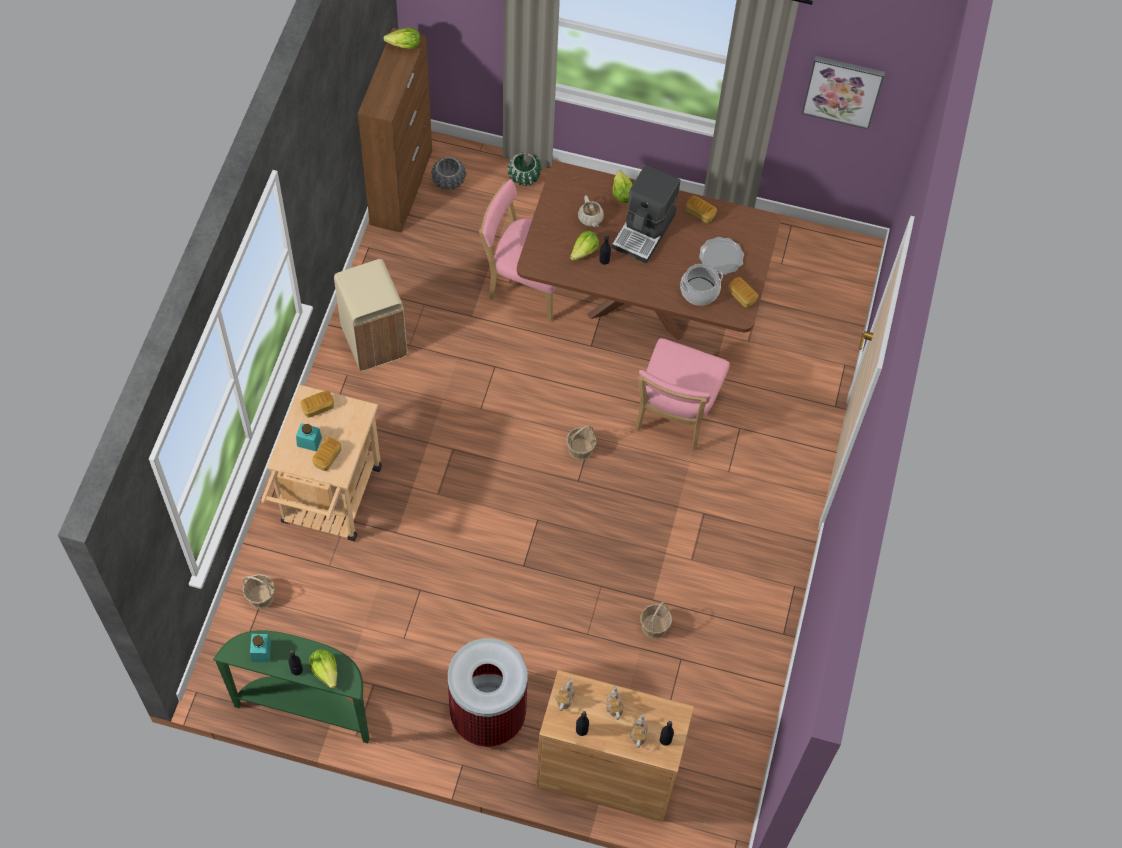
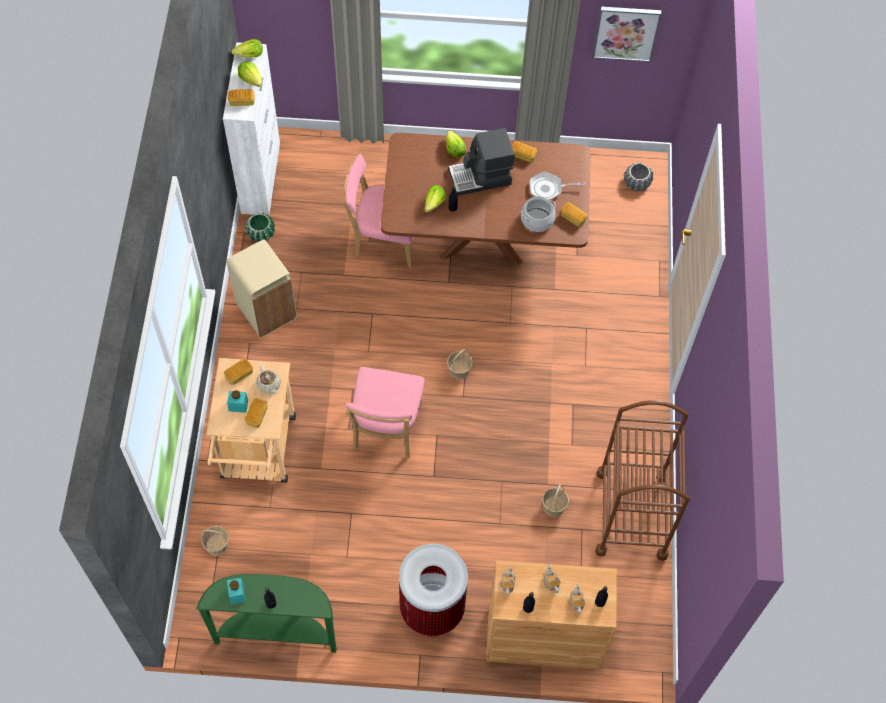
camera: 10 degrees left, 0 degrees up
(326, 671) = (296, 599): lettuce -> lettuce (251, 79)
(383, 97) = (242, 101): none -> bread
(401, 187) = (261, 177): brown cabinet -> white cabinet
(449, 181) = (299, 165): grey planter -> grey planter (637, 183)
(524, 176) = (361, 151): green planter -> green planter (261, 233)
(590, 218) = (433, 175): beige teapot -> beige teapot (269, 385)
(645, 231) = (480, 177): coffee machine -> coffee machine turned 60 degrees clockwise
(674, 416) = (530, 328): pink chair -> pink chair (386, 430)
(721, 257) = (548, 189): plate -> frying pan
(743, 652) = (631, 514): none -> brown cart

